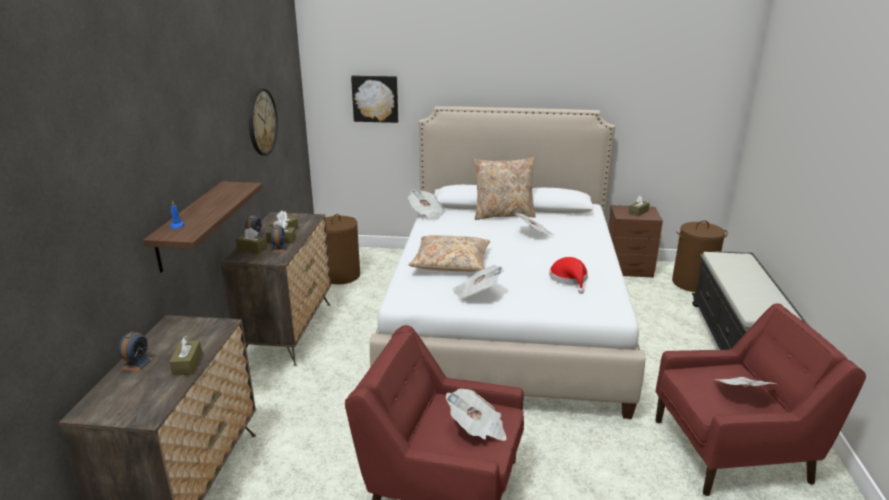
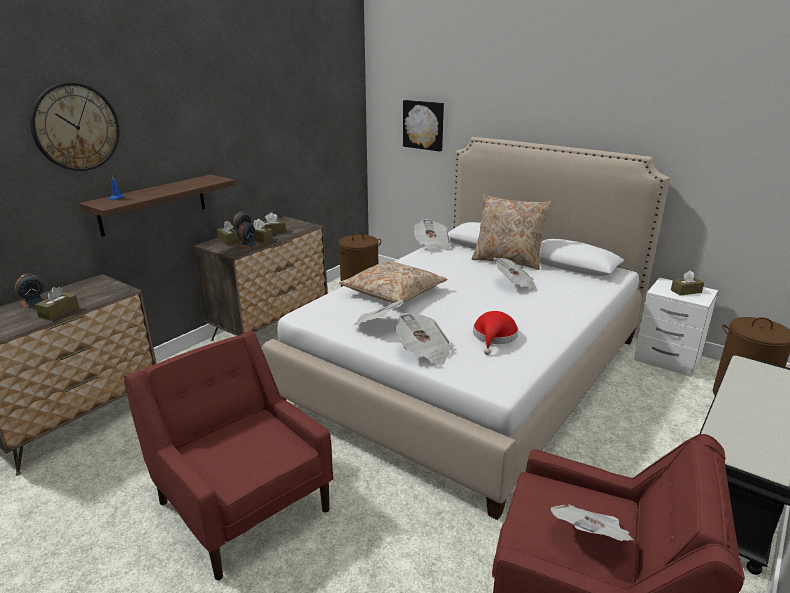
camera: 30 degrees right, 0 degrees up
(262, 122) = (286, 131): wall clock -> wall clock (76, 127)
(477, 428) = (254, 454): newspaper -> newspaper (424, 352)
(629, 269) = (668, 360): brown nightstand -> white nightstand

